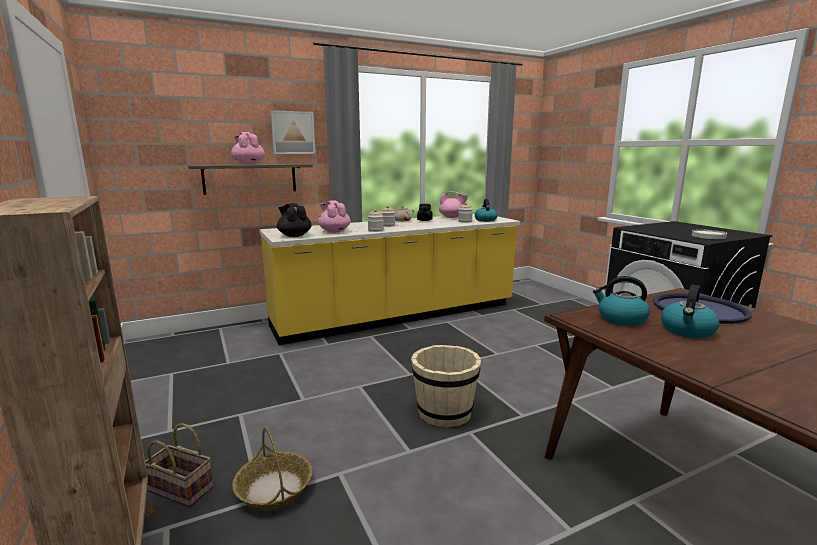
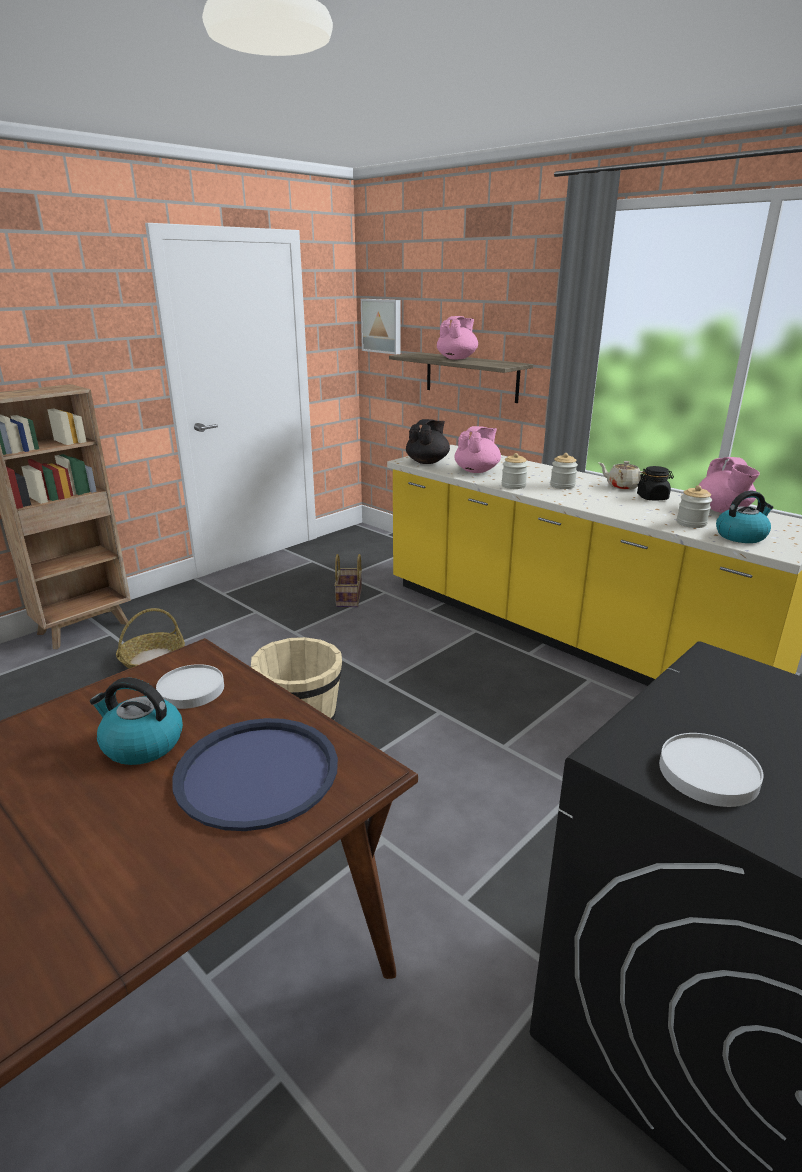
camera: 70 degrees right, 10 degrees up
(183, 489) = (151, 624): basket -> basket (349, 598)
(292, 132) = (525, 317): picture -> picture (382, 326)
(620, 319) = (190, 690): kettle -> white plate

